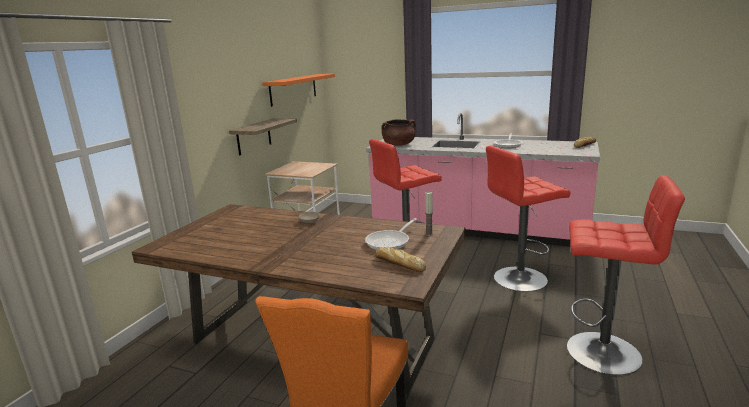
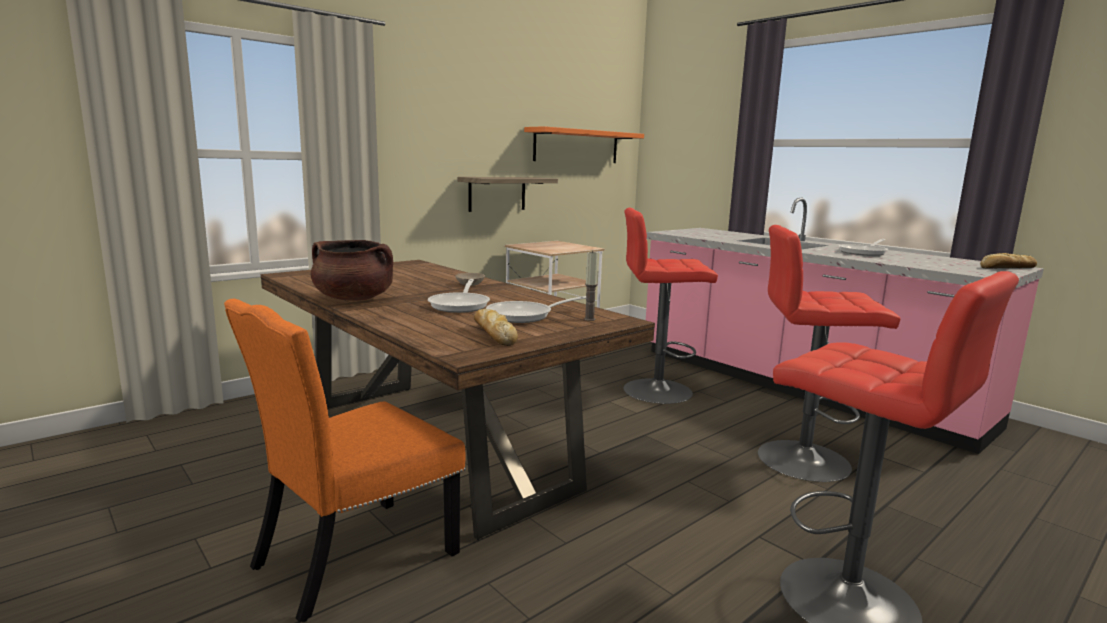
camera: 25 degrees right, 5 degrees down
(336, 243) = (461, 305): none -> frying pan
(399, 145) = (696, 234): brown cooking pot -> brown cooking pot (354, 299)

